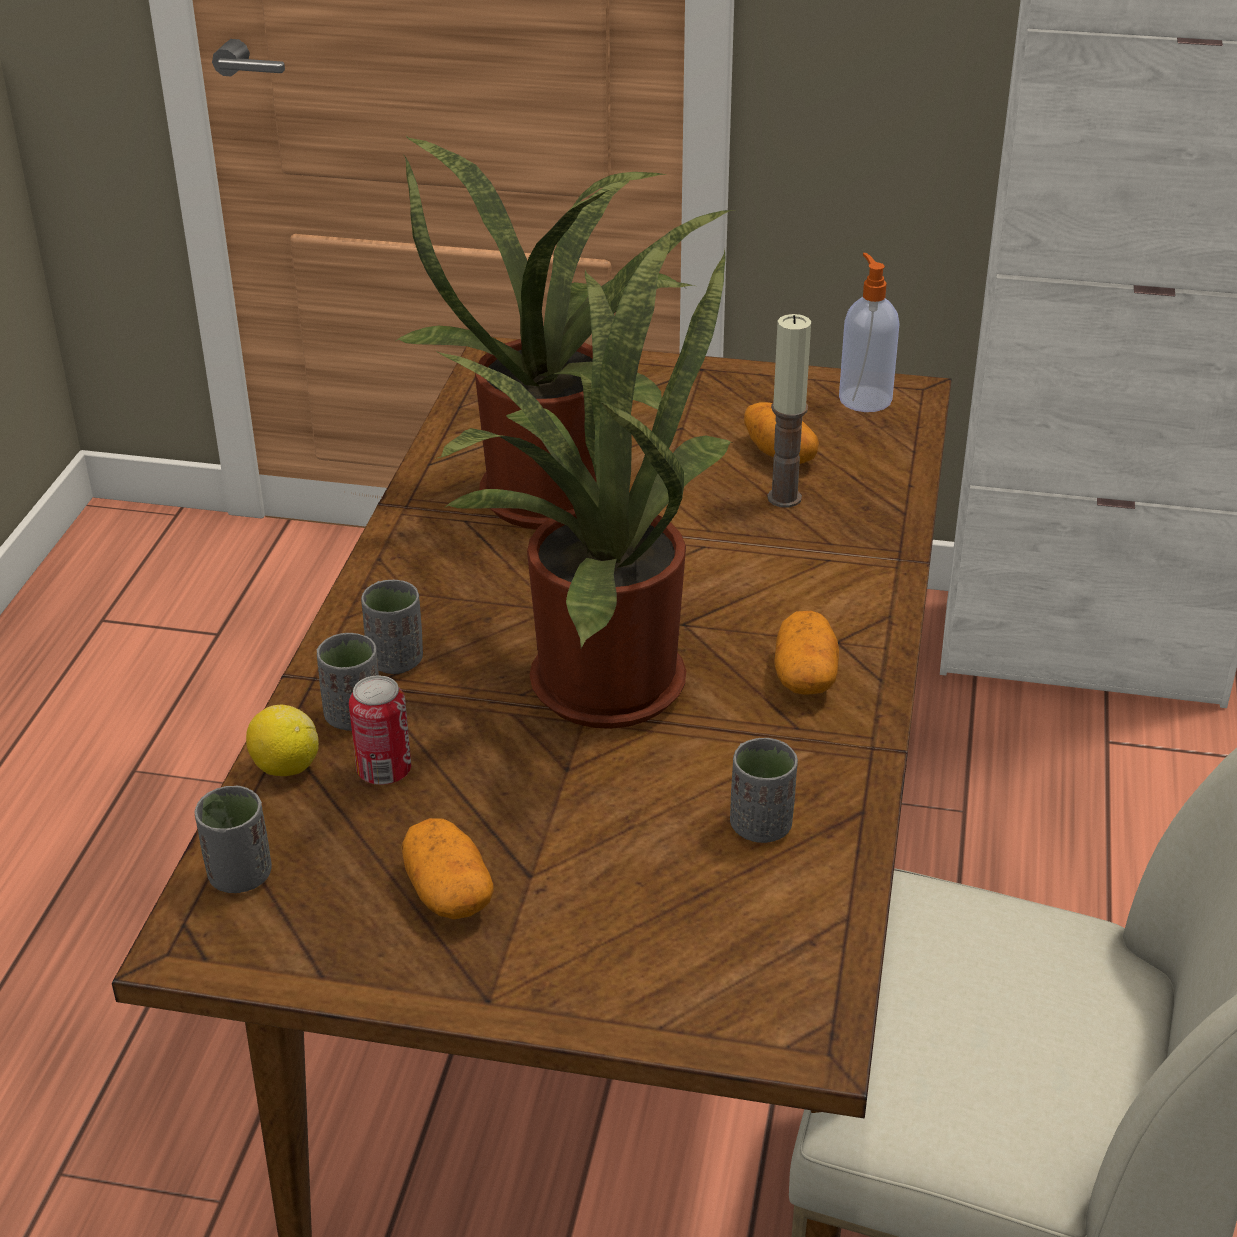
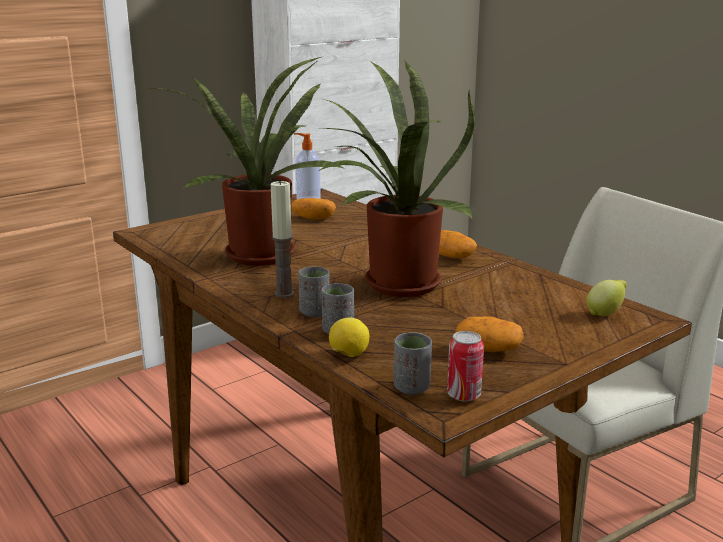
camera: 50 degrees left, 15 degrees down
(384, 771) = (387, 337): can -> can (463, 395)
(761, 826) = (526, 289): grey cup -> none
(762, 967) = (605, 313): none -> lemon
(784, 498) = (341, 226): candle -> candle (284, 293)

